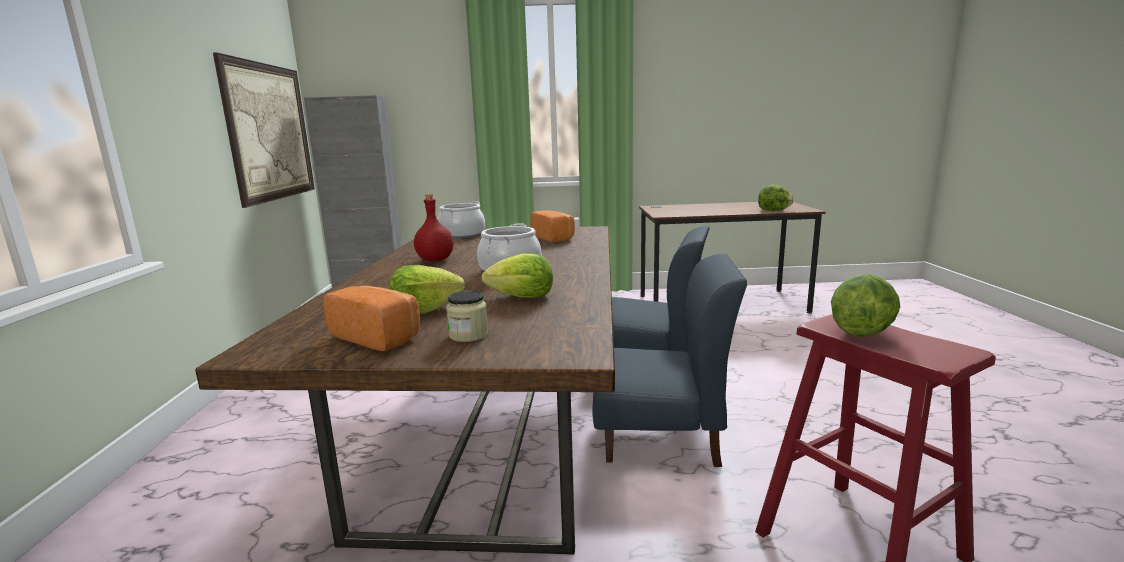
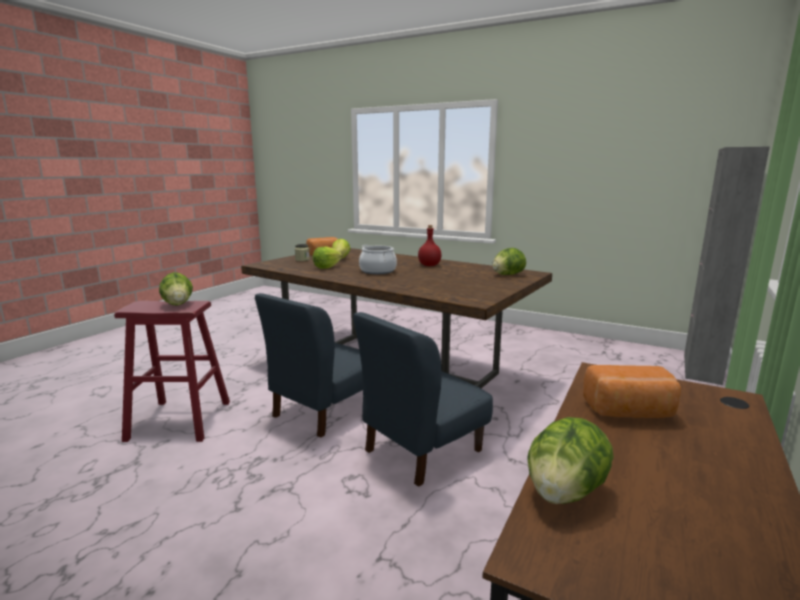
camera: 120 degrees right, 0 degrees up
(270, 132) = (663, 181): picture -> none
(462, 235) = (507, 275): cooking pot -> lettuce
(554, 238) = (453, 288): bread -> bread (630, 412)

